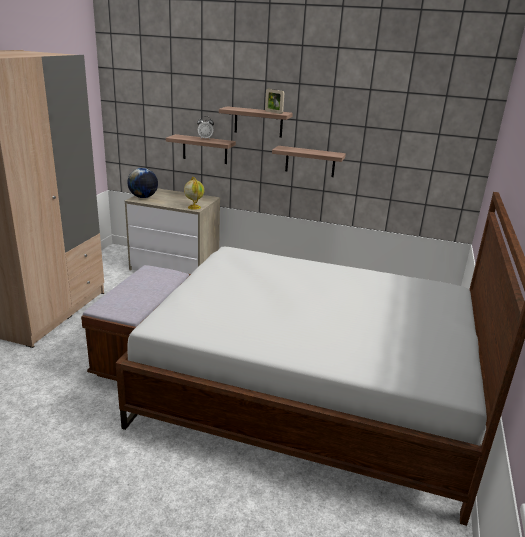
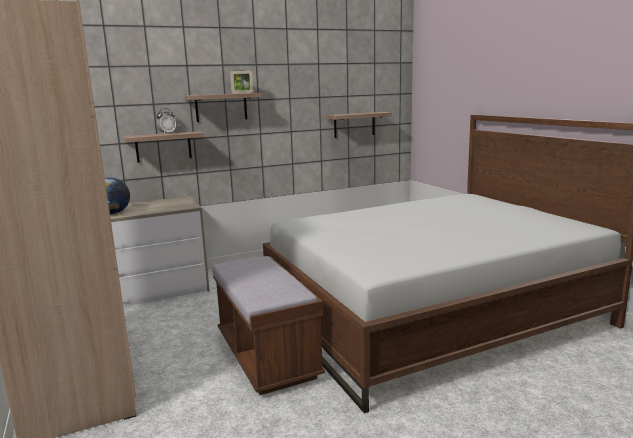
camera: 40 degrees left, 10 degrees down
(194, 207) = (187, 206): globe -> none
(310, 161) = (277, 137): shelf -> shelf (354, 125)

